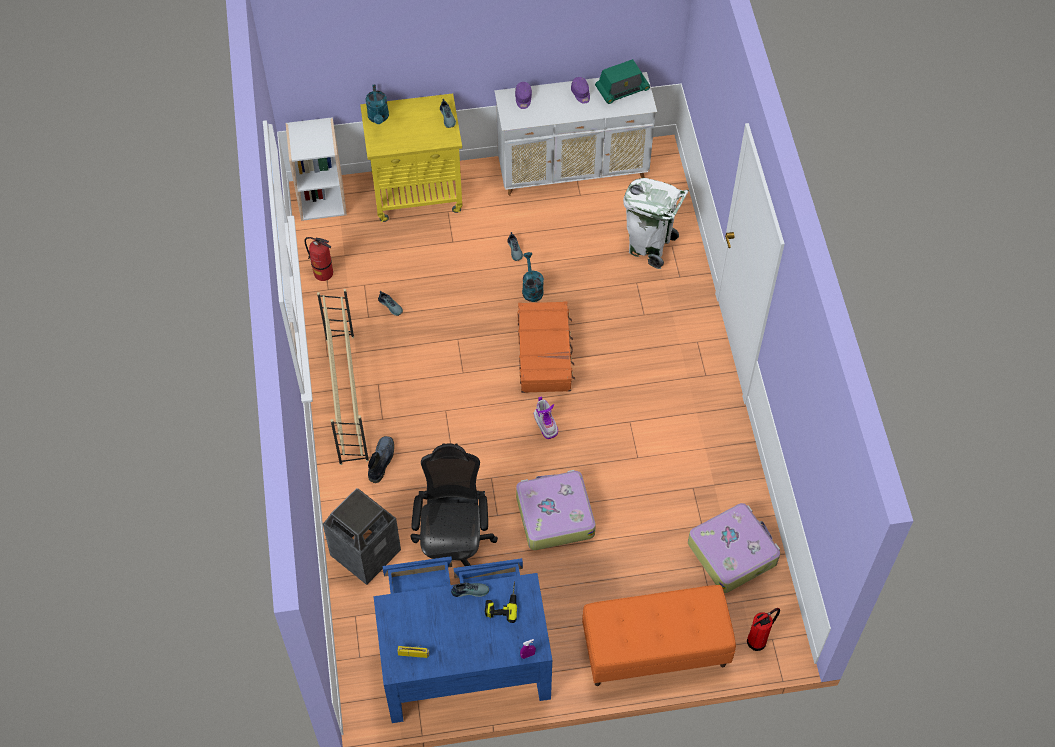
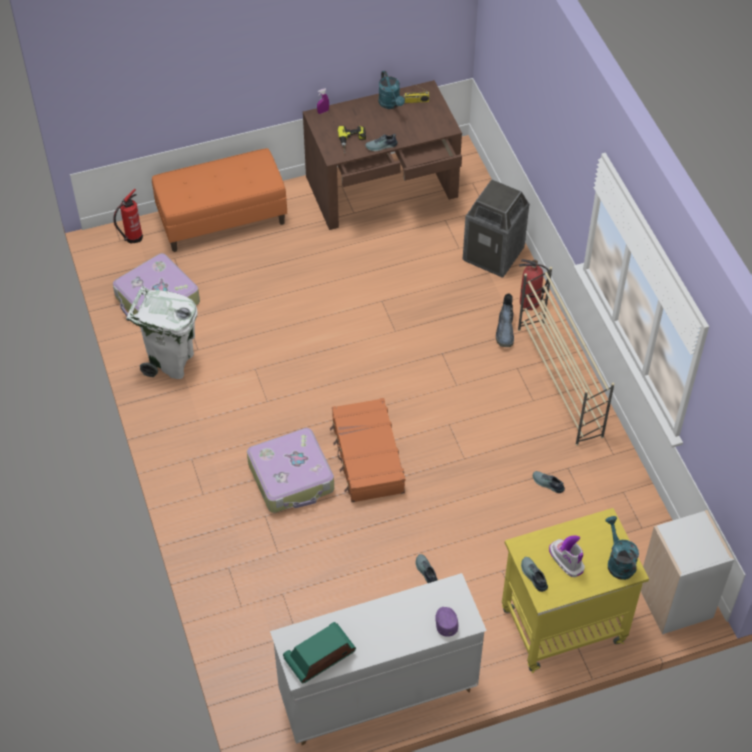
camera: 170 degrees right, 5 degrees down
(323, 273) = (635, 509): fire extinguisher -> fire extinguisher (529, 303)
(454, 546) = (415, 270): office chair -> none
(462, 659) = (385, 192): blue desk -> brown desk
(531, 288) = (396, 527): turquoise watering can -> turquoise watering can (391, 104)
(546, 424) = (352, 386): boot -> boot (566, 560)
(554, 515) = (328, 308): suitcase -> suitcase (292, 478)
(581, 94) = (372, 641): purple cap -> none
(649, 246) = (267, 601): white trash can -> white trash can (171, 362)

